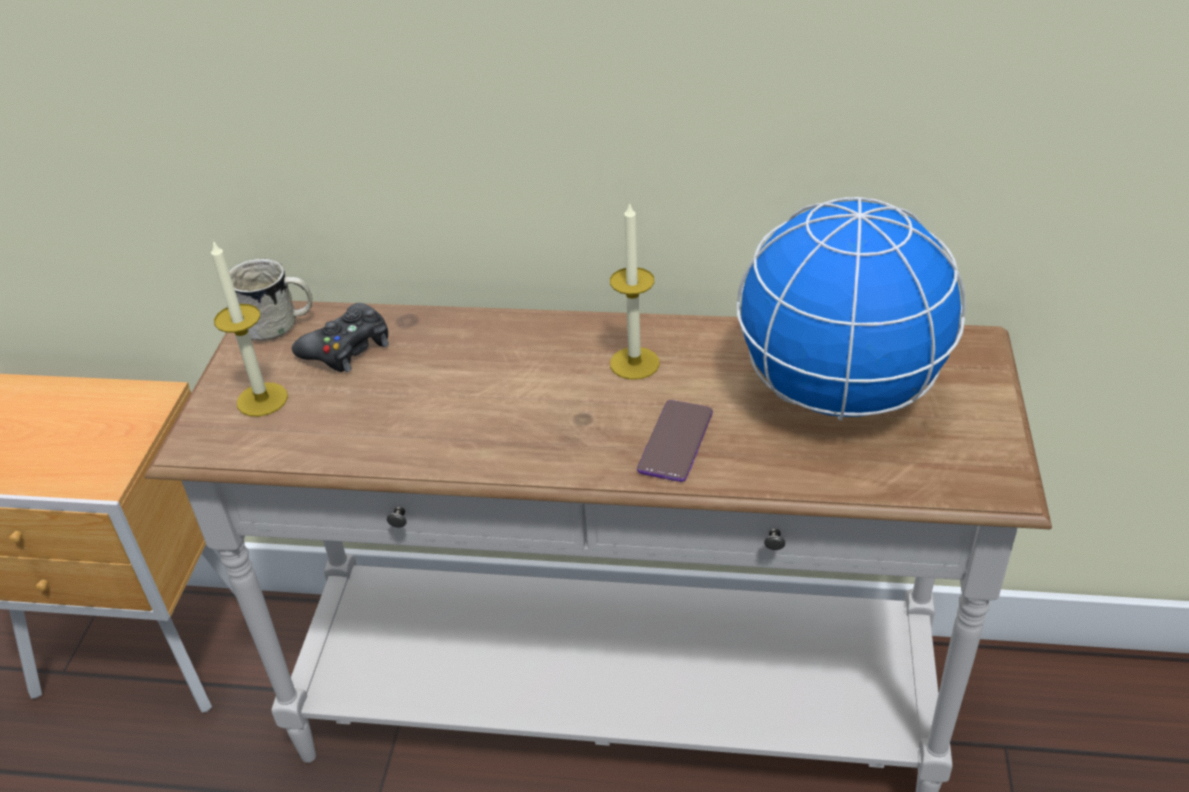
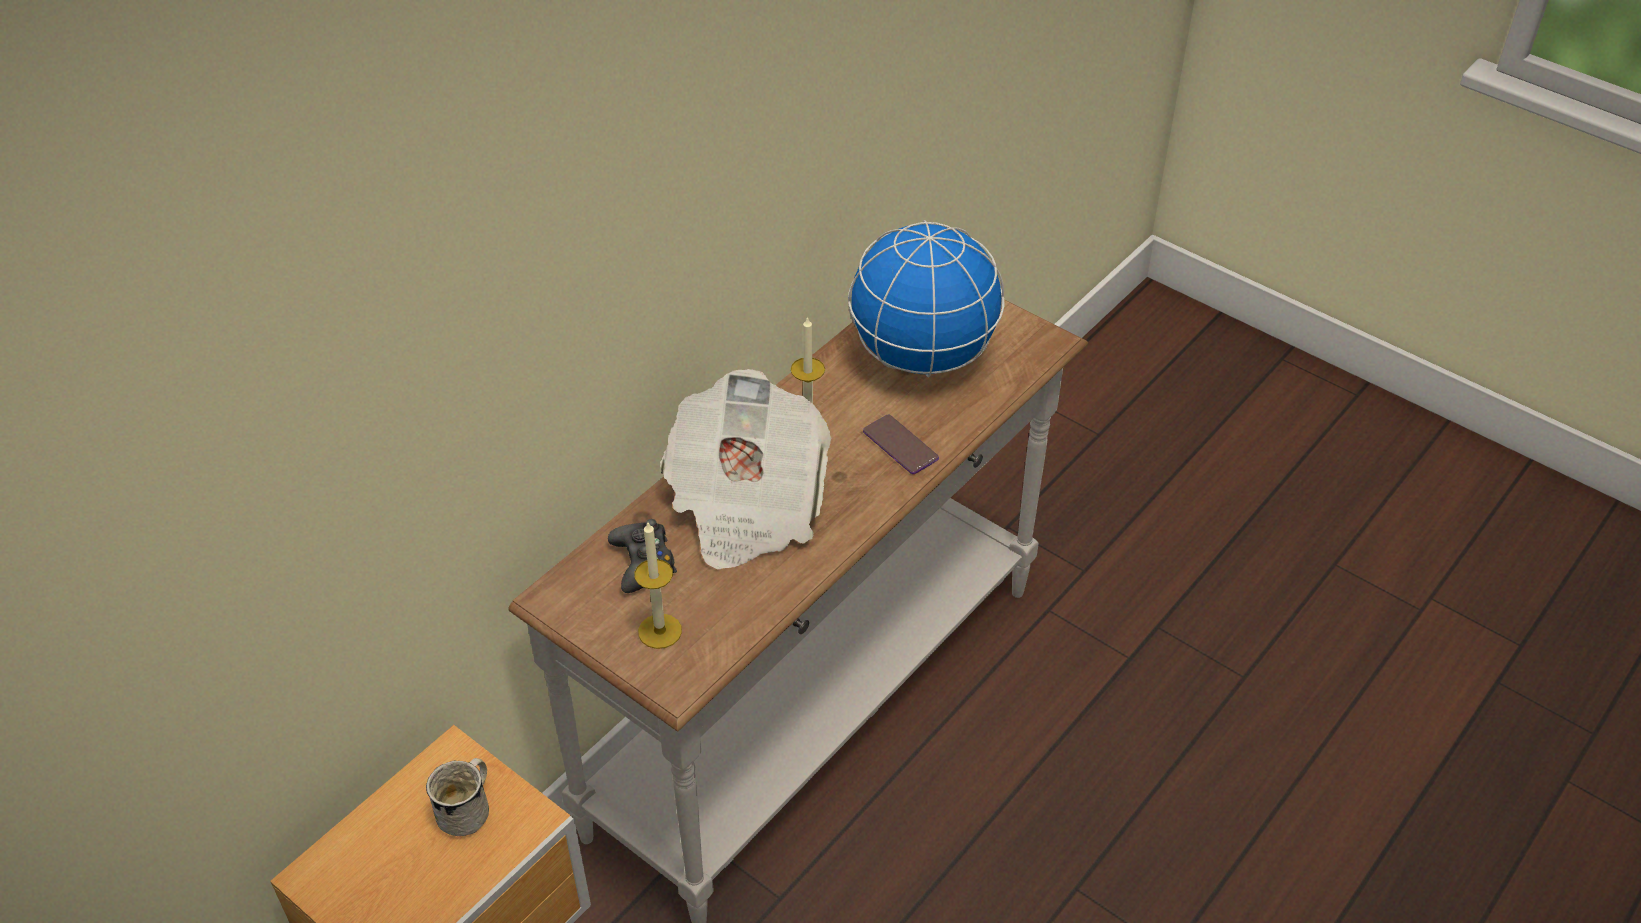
camera: 60 degrees left, 5 degrees up
(279, 325) = (573, 592): white mug -> white mug (469, 808)
(482, 374) = (746, 504): none -> newspaper

